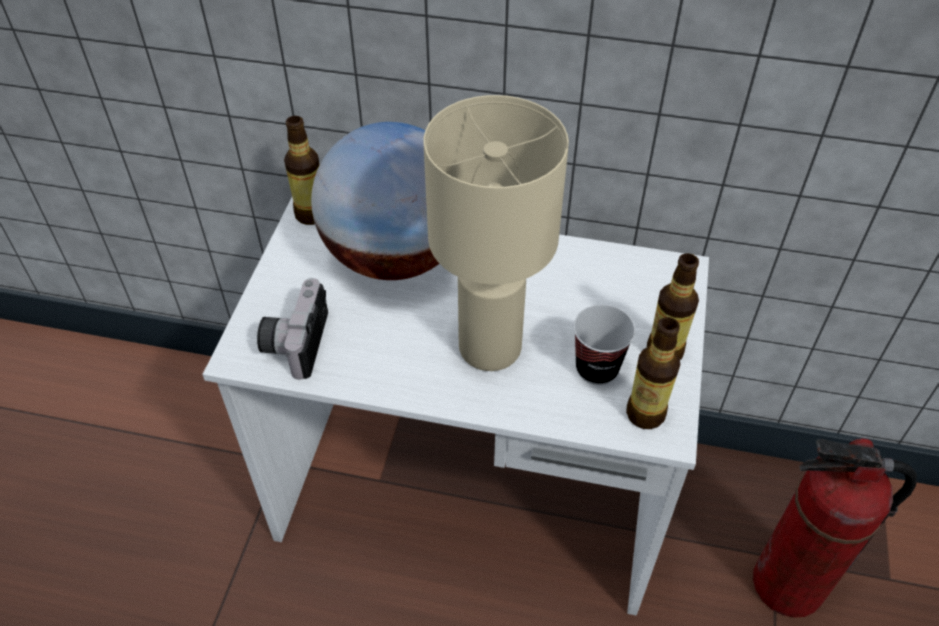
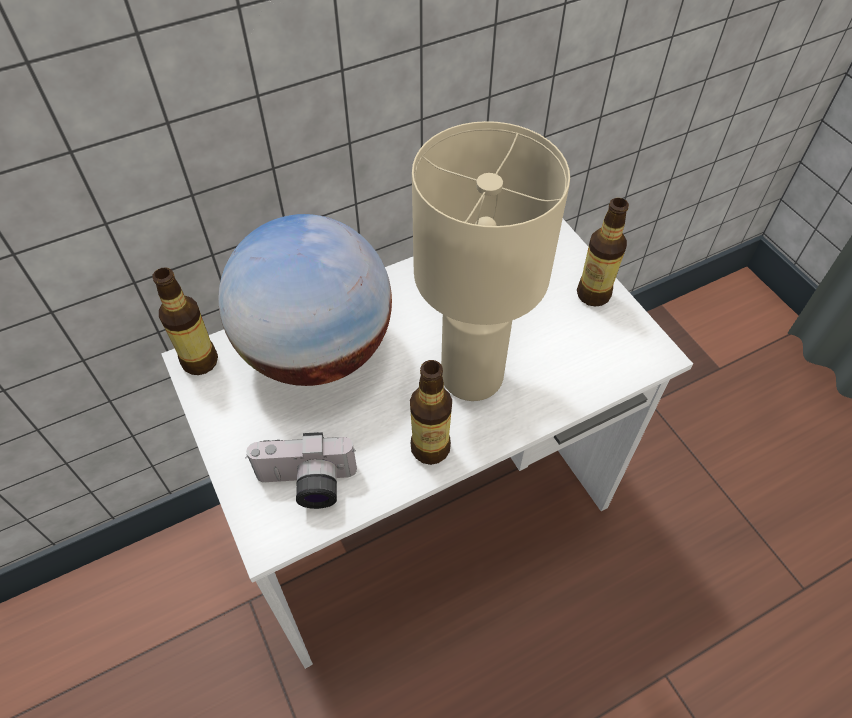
camera: 40 degrees left, 5 degrees up
(295, 341) = (306, 485): camera -> camera turned 60 degrees counterclockwise
(597, 369) = (563, 339): cup -> none
(645, 414) = (628, 350): bottle -> bottle (430, 448)
(788, 584) = (672, 414): fire extinguisher -> none

